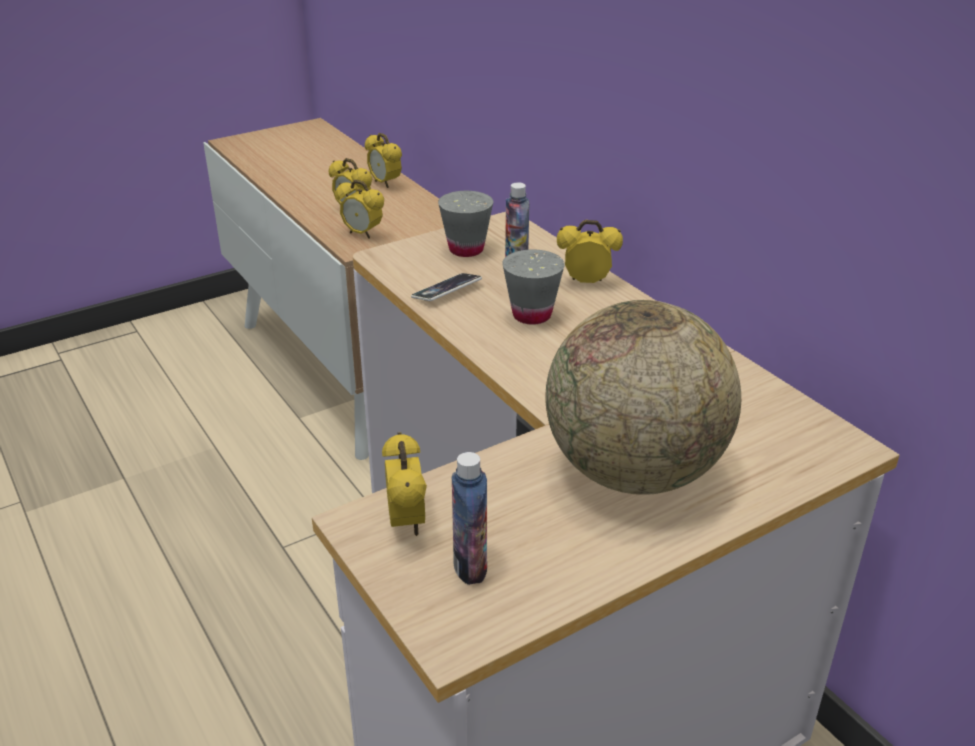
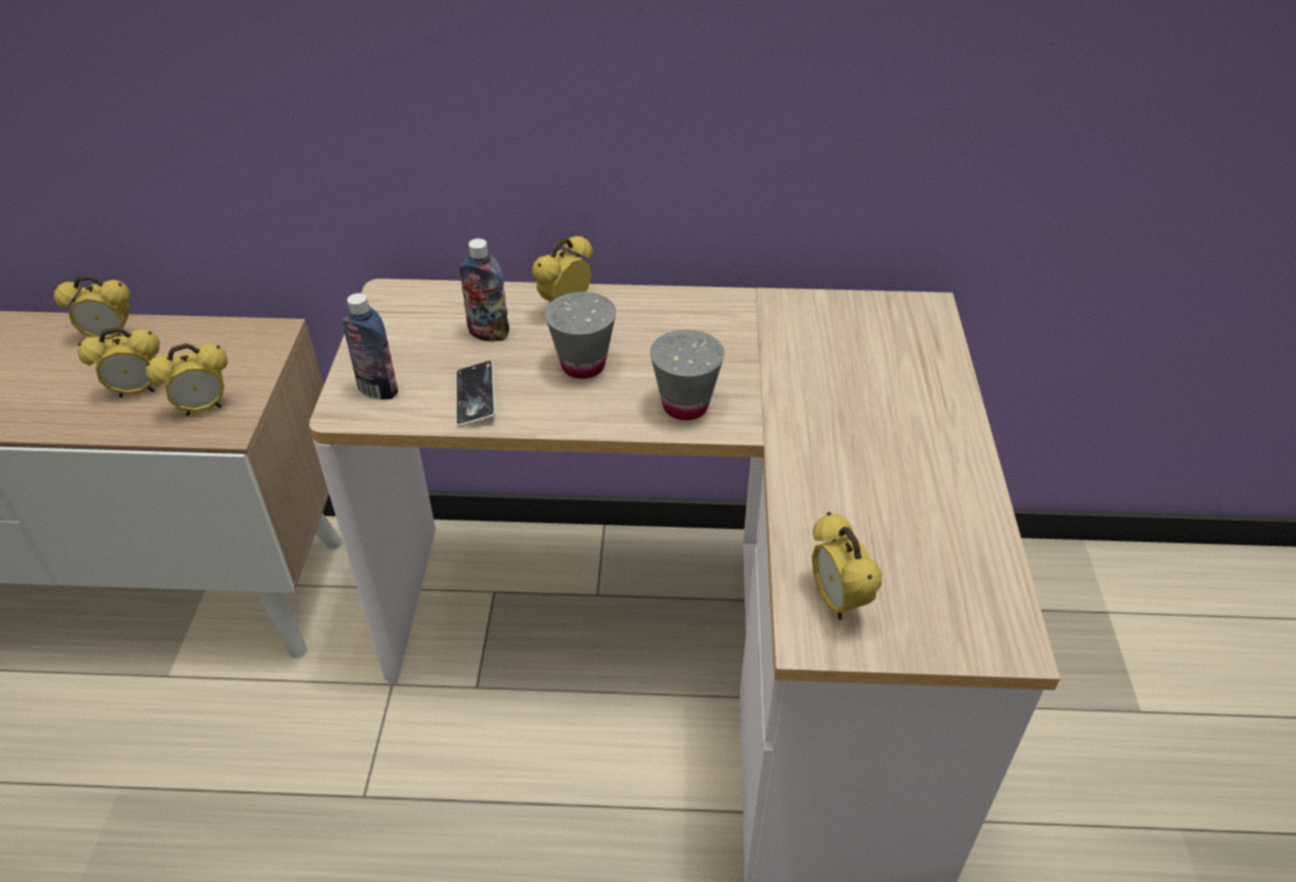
camera: 55 degrees left, 10 degrees up
(407, 523) = (837, 601): alarm clock -> alarm clock turned 135 degrees counterclockwise
(466, 249) = (409, 346): grey cup -> grey cup (685, 406)
(470, 566) = (925, 587): bottle -> bottle (378, 390)
(634, 472) = (873, 428): globe -> none

